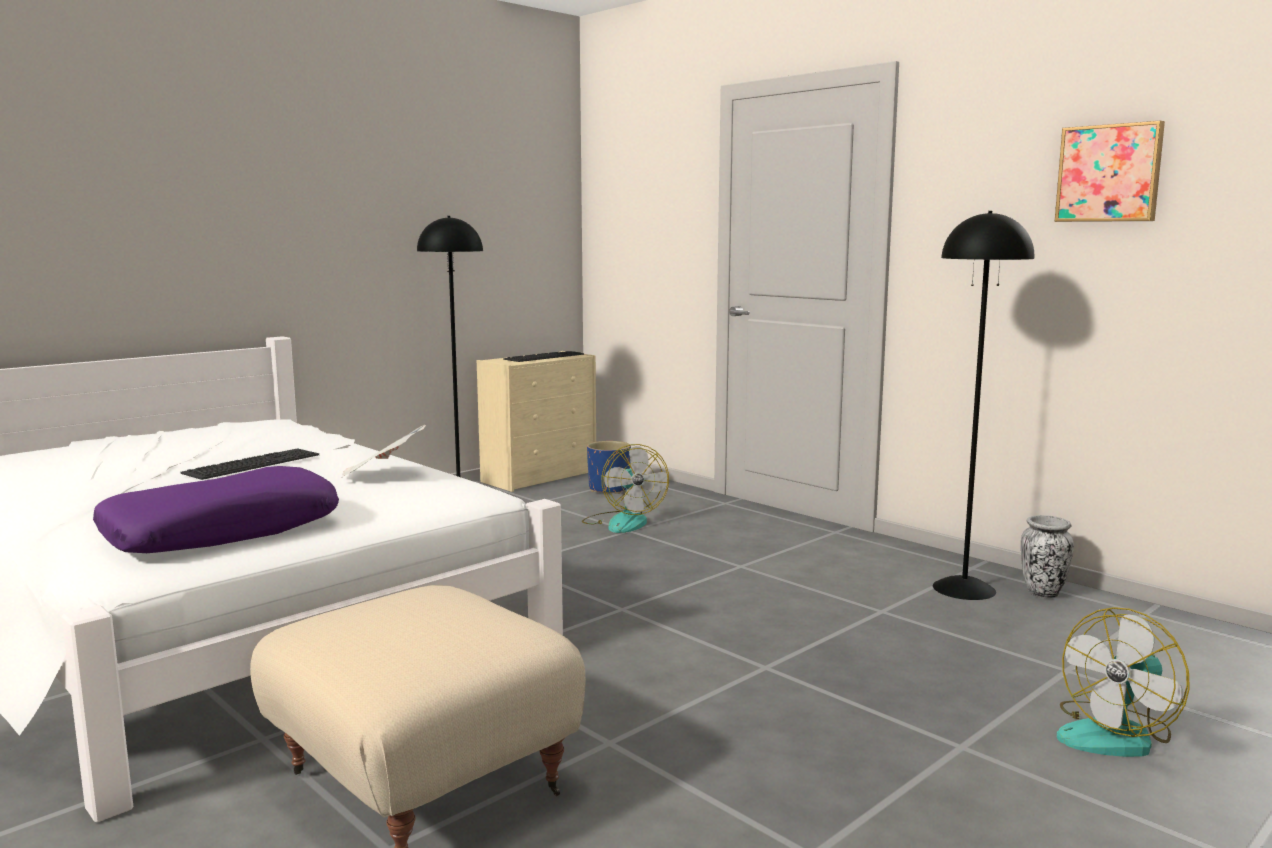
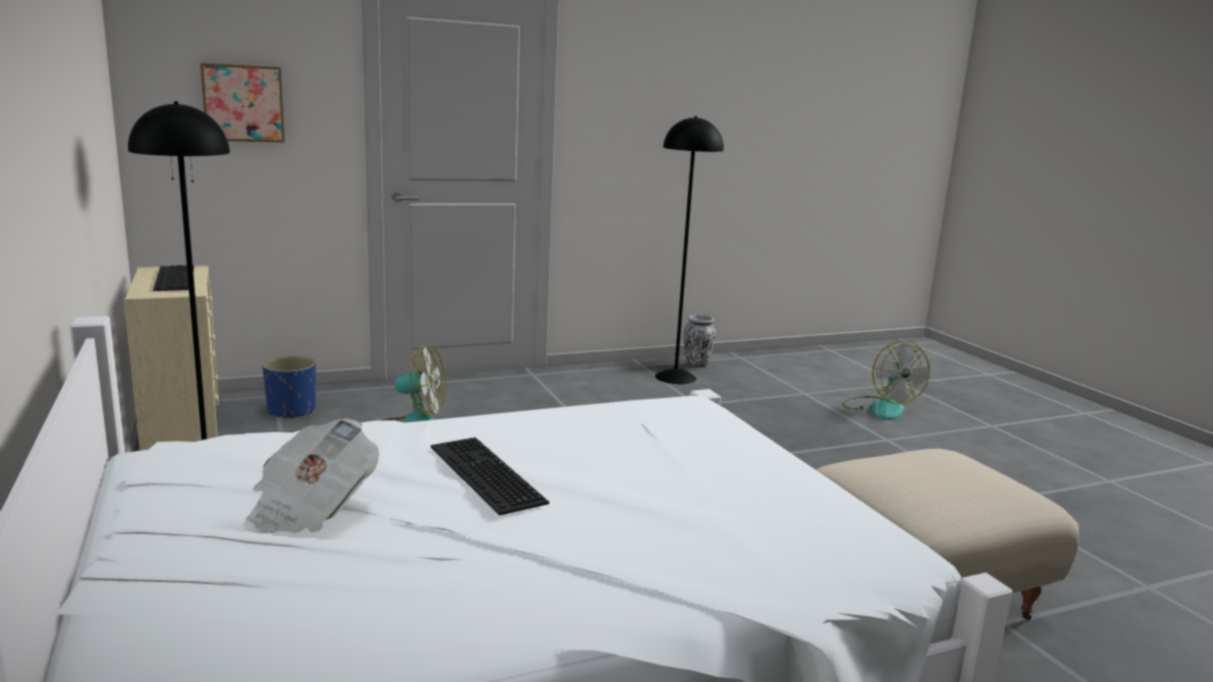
camera: 70 degrees left, 5 degrees up
(223, 531) = (780, 504): purple pillow -> none
(381, 475) = (595, 425): newspaper -> newspaper (310, 509)
(1109, 173) = (707, 90): picture -> picture (243, 103)

